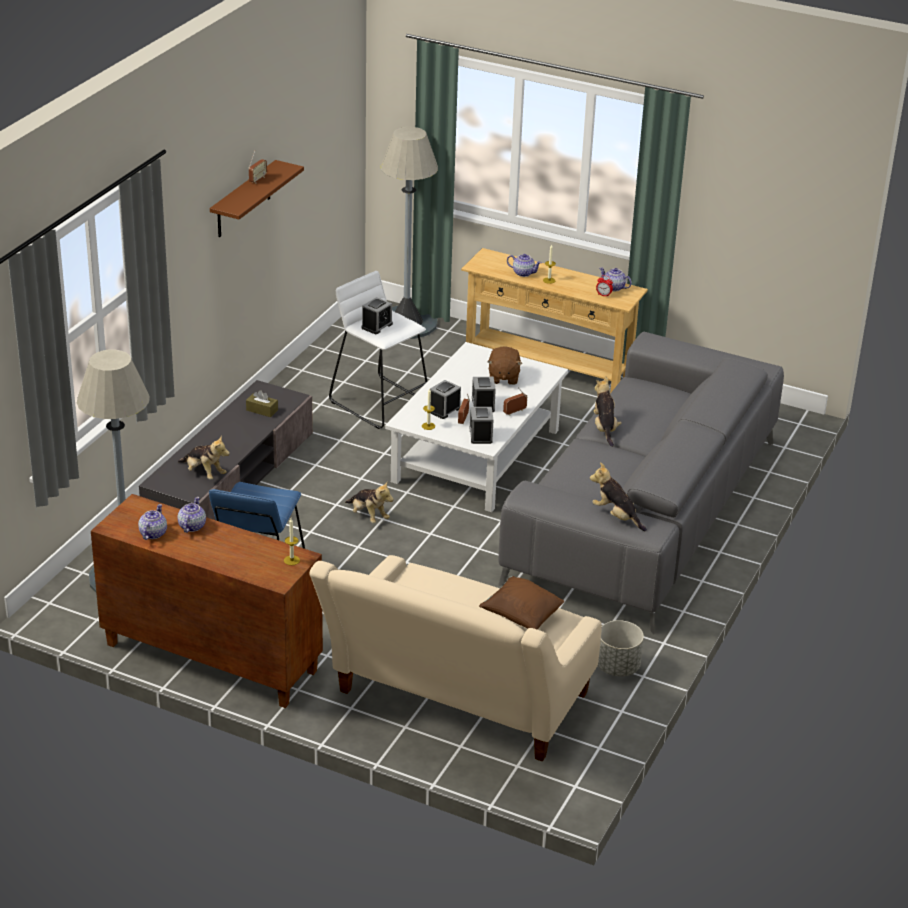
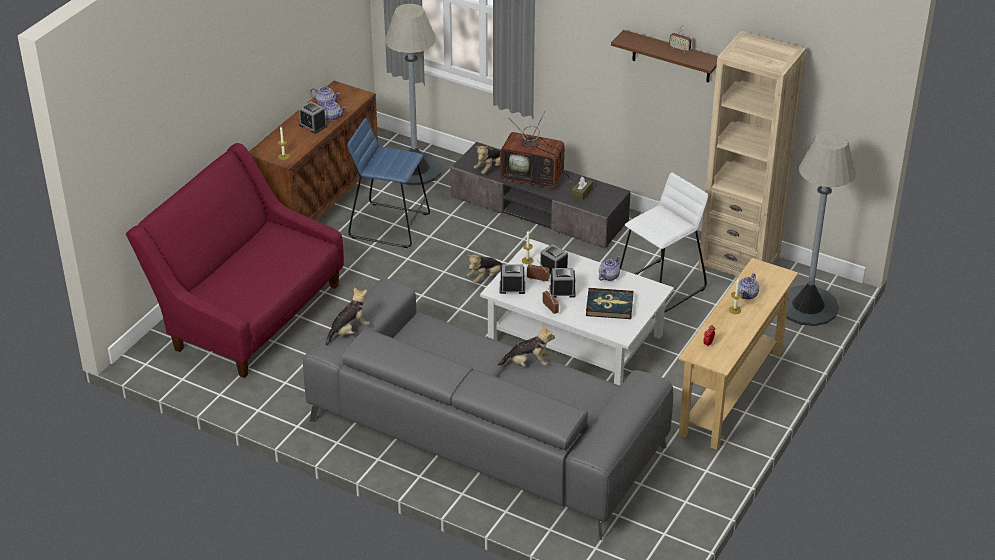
camera: 95 degrees right, 5 degrees up
(225, 442) = (534, 177): none -> television
(337, 356) = (738, 264): none -> beige bookcase
(377, 326) = (657, 218): alarm clock -> alarm clock (313, 126)
(456, 702) = (248, 313): beige sofa -> red sofa
(503, 377) = (609, 306): brown plush toy -> book
(521, 616) = (255, 291): brown pillow -> none
(614, 288) = (725, 351): teapot -> teapot (608, 276)
(618, 667) = (271, 397): grey planter -> none

